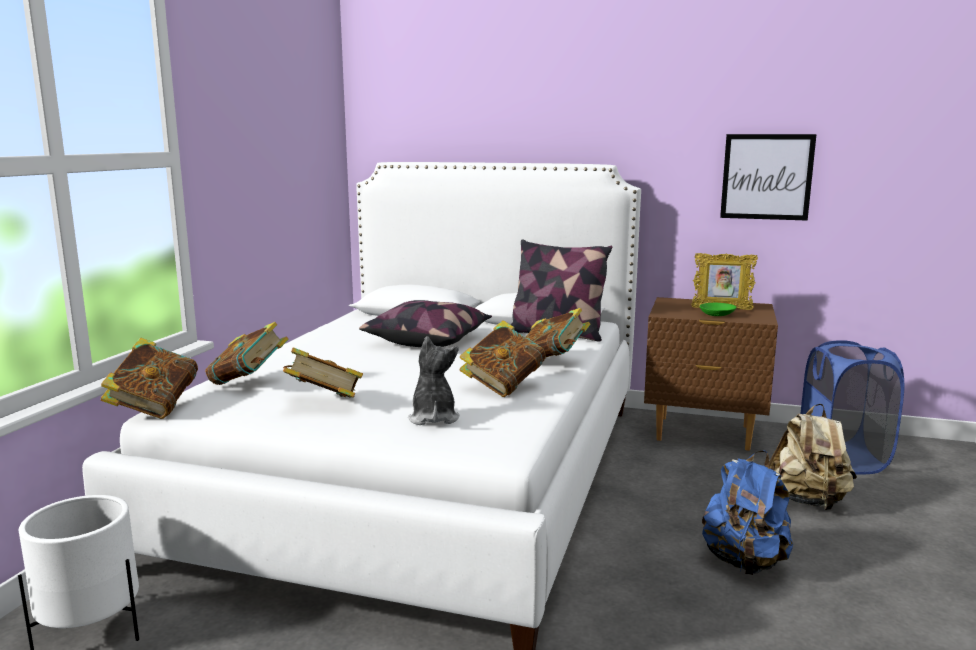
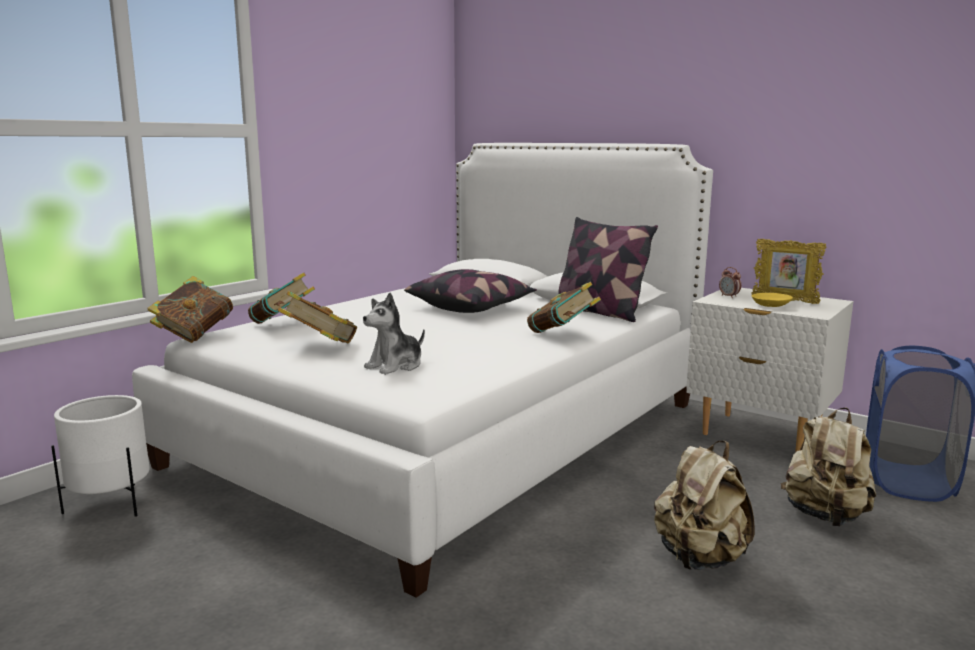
camera: 20 degrees right, 0 degrees up
(433, 417) = (395, 366): plush toy -> plush toy turned 150 degrees counterclockwise
(503, 387) = (488, 349): book -> none
(672, 308) = (729, 296): none -> alarm clock
(703, 434) = (759, 435): brown nightstand -> white nightstand
(716, 315) = (770, 305): green bowl -> yellow bowl
(744, 562) = (699, 558): blue backpack -> beige backpack
(766, 177) = (854, 158): picture -> none

